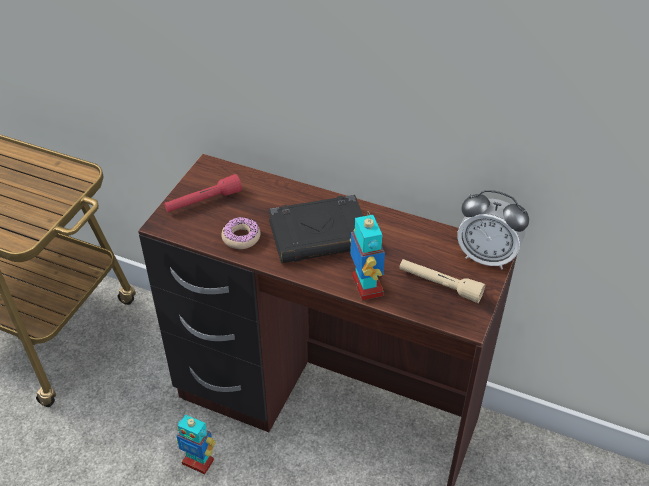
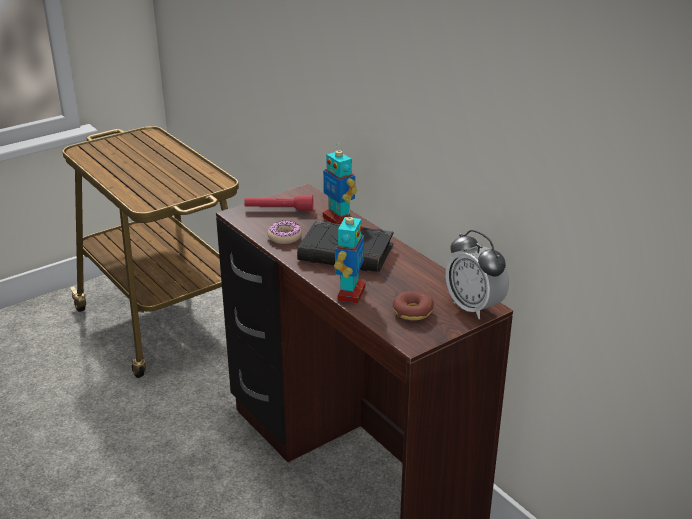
camera: 30 degrees right, 15 degrees down
(198, 461) = (216, 459): toy robot -> toy robot (338, 220)
(439, 285) = (412, 312): beige flashlight -> donut

